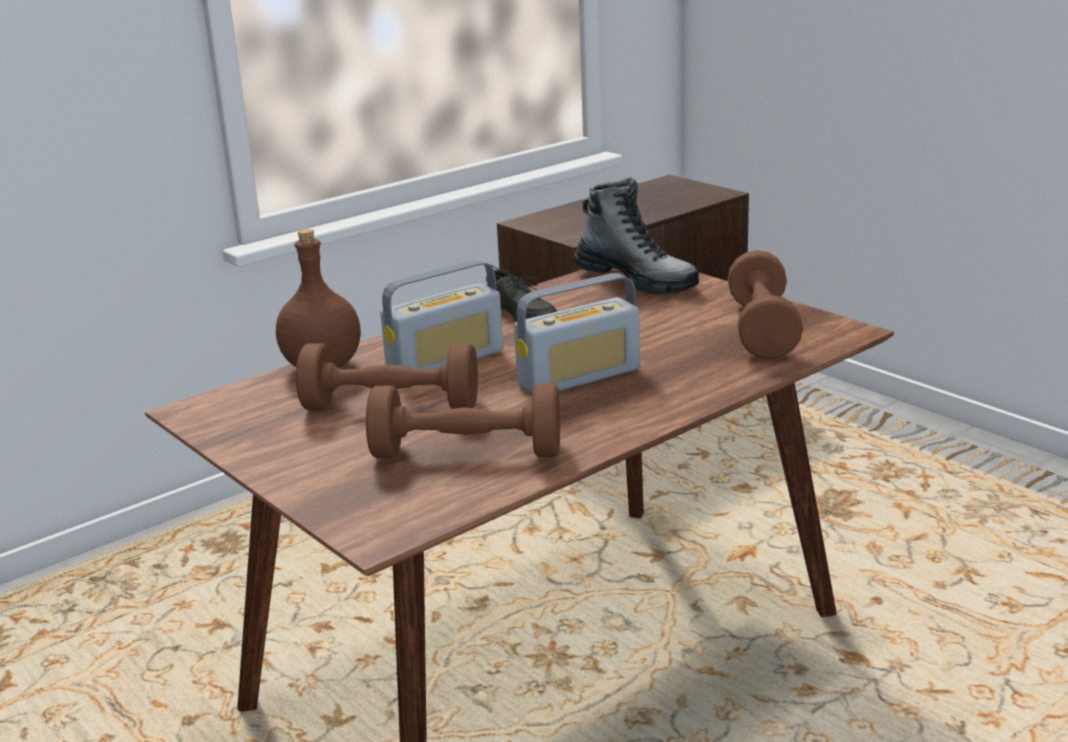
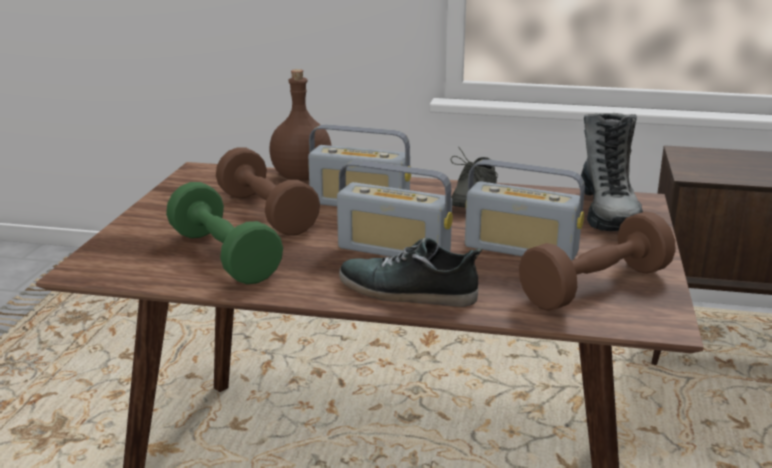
camera: 50 degrees right, 0 degrees up
(467, 453) = (224, 256): brown dumbbell -> green dumbbell
(657, 331) = (521, 249): none -> radio
(671, 395) = (407, 291): none -> shoe

